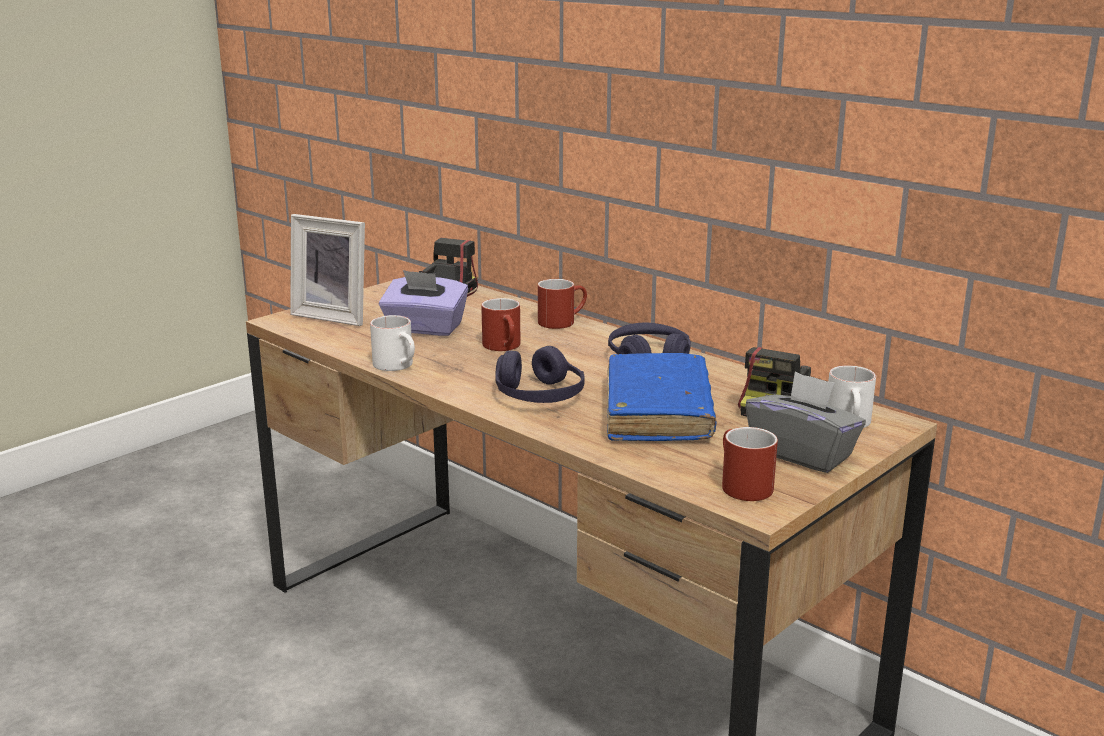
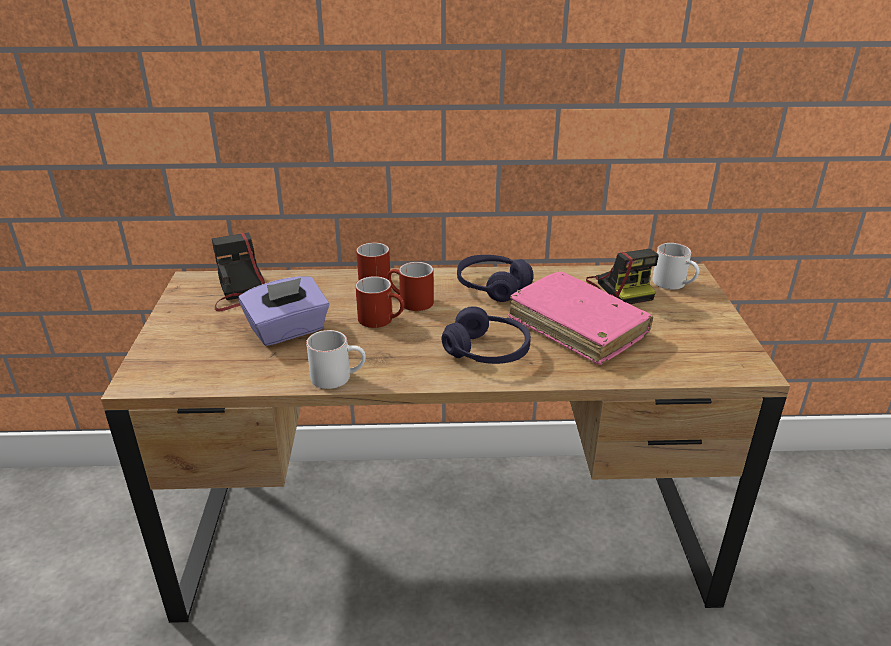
camera: 45 degrees left, 10 degrees up
(335, 315) = (183, 353): picture frame -> none
(658, 413) = (577, 327): blue book -> pink book
(740, 485) = (715, 358): red mug -> red mug (410, 302)
(802, 454) = (696, 318): grey tissue box -> none

